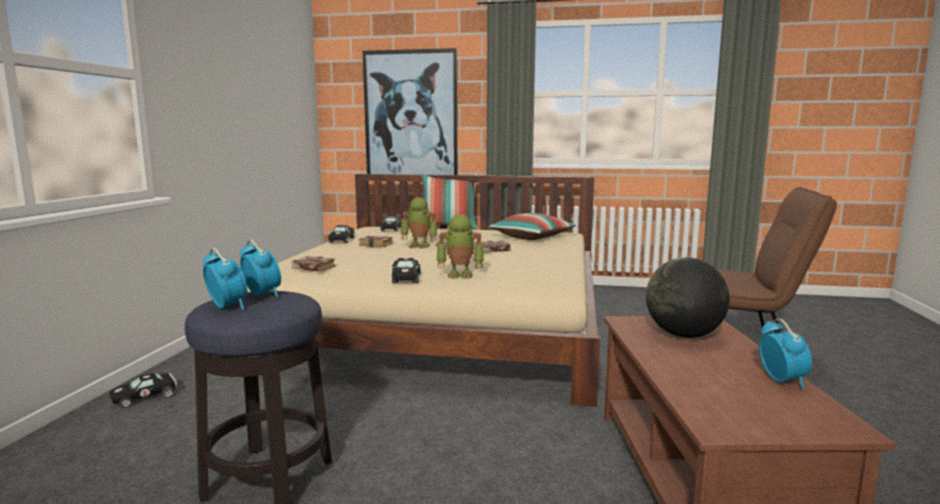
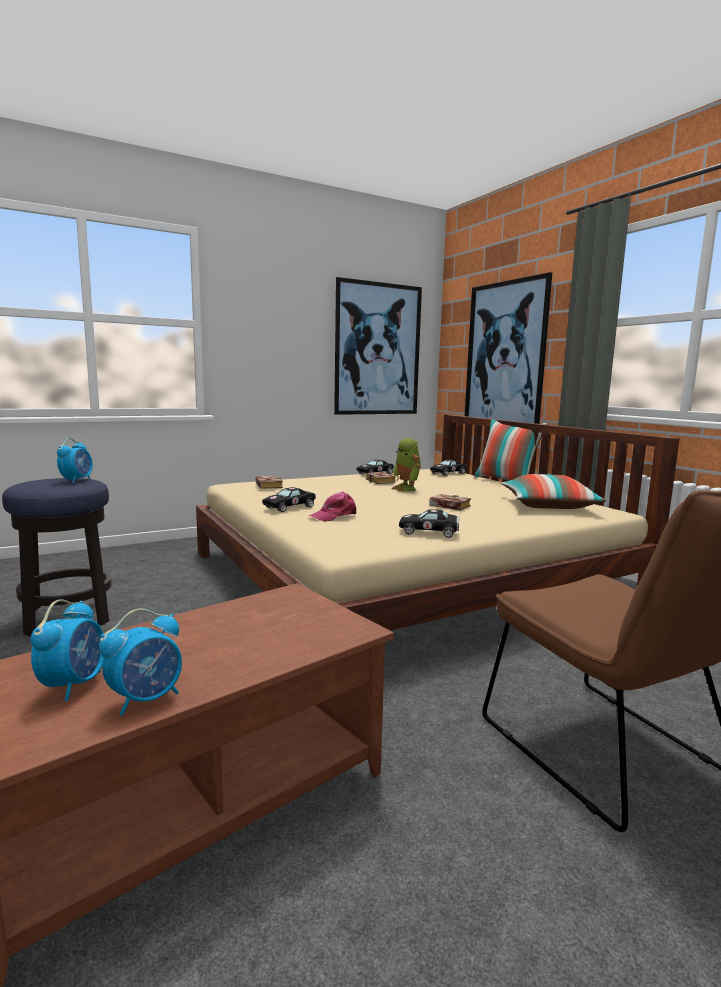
camera: 50 degrees right, 0 degrees up
(147, 396) = (148, 551): black toy car -> black toy car (431, 532)
(227, 307) = (39, 481): alarm clock -> alarm clock (74, 684)
(281, 109) = (377, 349): none -> picture
(460, 275) = (334, 516): toy robot -> pink cap
(684, 335) = (273, 625): globe -> none

